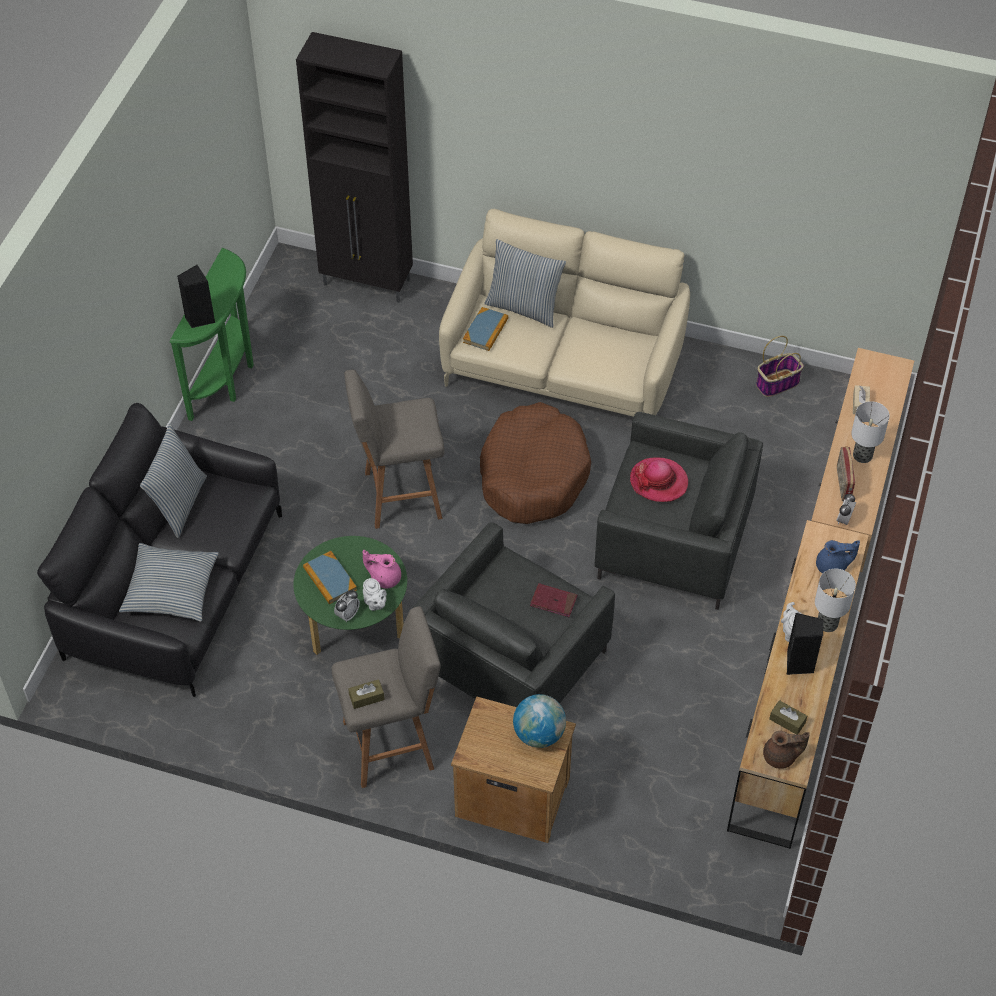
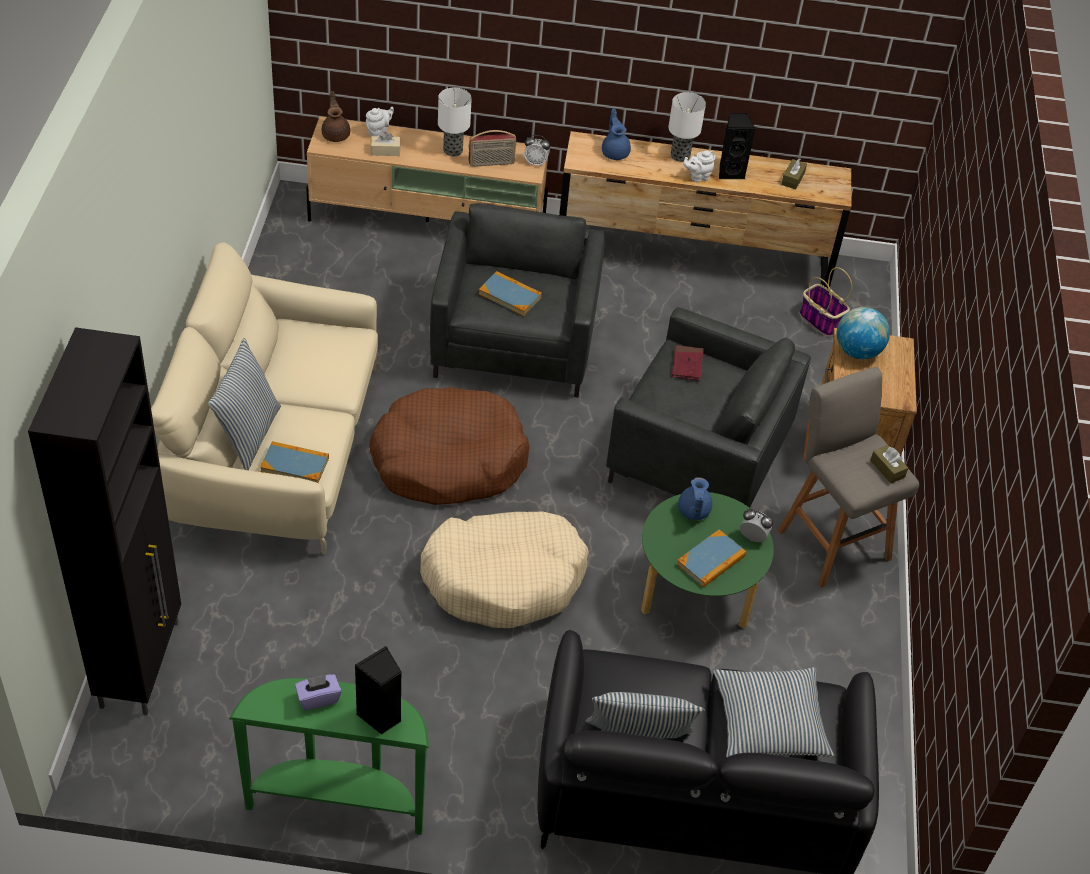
camera: 105 degrees left, 5 degrees down
(223, 289) = (318, 698): none -> purple tissue box
(375, 604) = (731, 515): white teapot -> white teapot (378, 132)
(384, 577) = (693, 511): pink teapot -> blue teapot
(399, 495) = (504, 578): grey stool -> beige dog bed
(658, 481) = (510, 295): hat -> book
(777, 383) = (284, 272): basket -> basket (820, 320)
(781, 757) = (830, 182): brown teapot -> brown teapot (336, 134)

